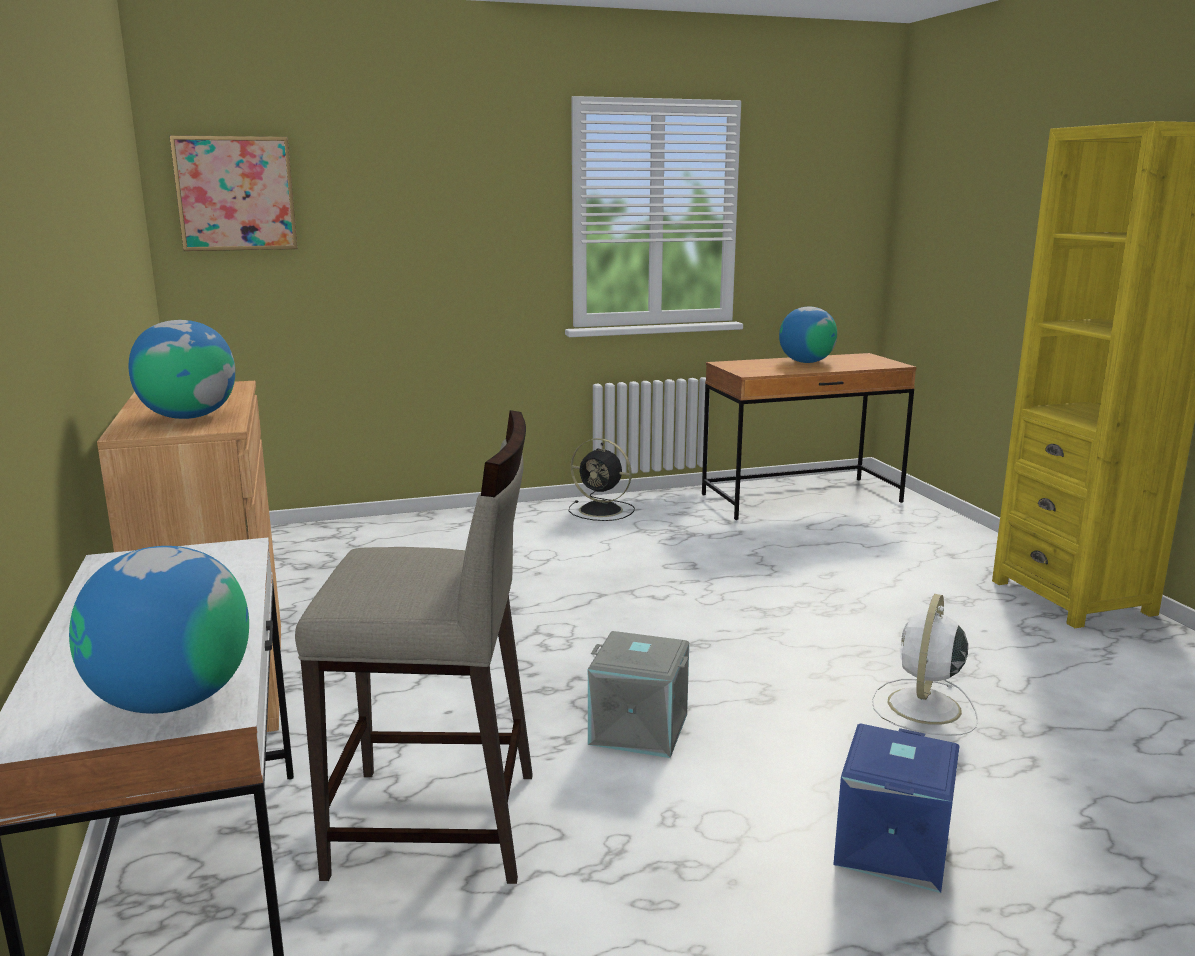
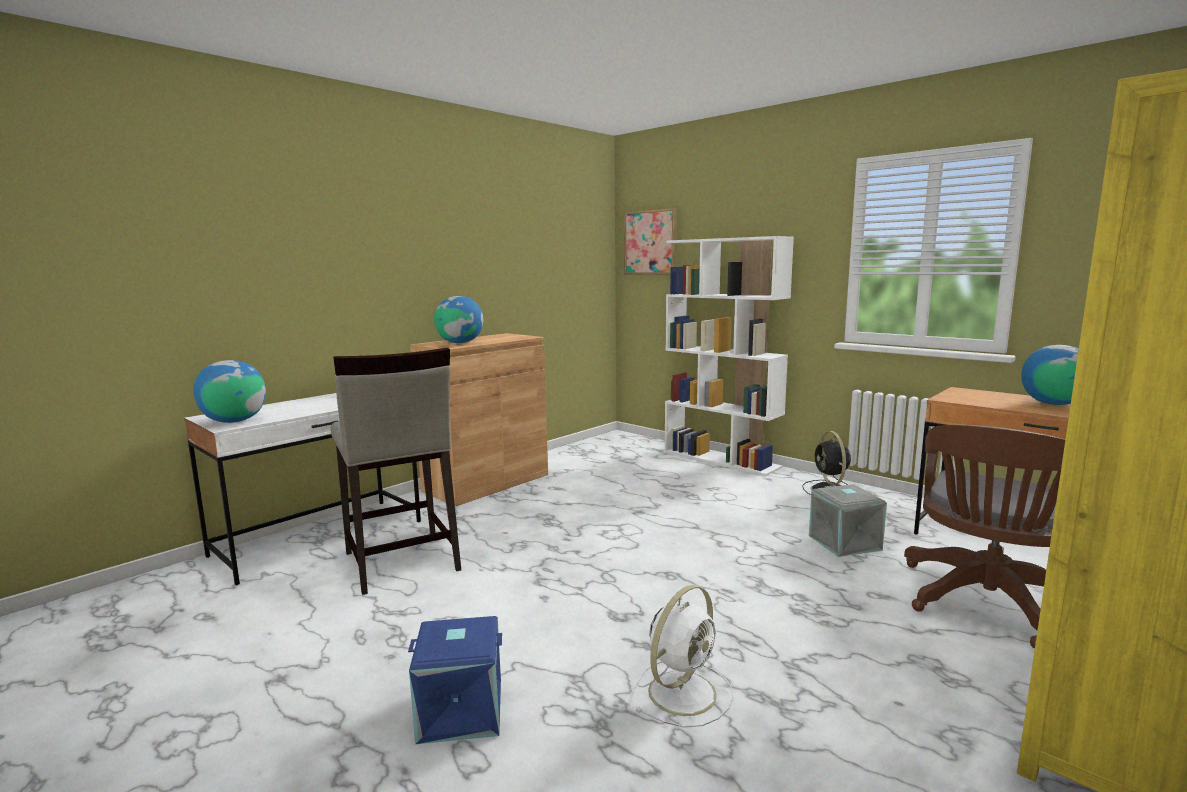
camera: 60 degrees right, 5 degrees down
(432, 519) = (721, 459): none -> white bookcase
(640, 728) = (536, 585): grey storage box -> grey storage box (846, 543)
(872, 548) = (987, 604): none -> brown office chair
(923, 708) = (684, 691): white fan -> white fan turned 135 degrees clockwise

